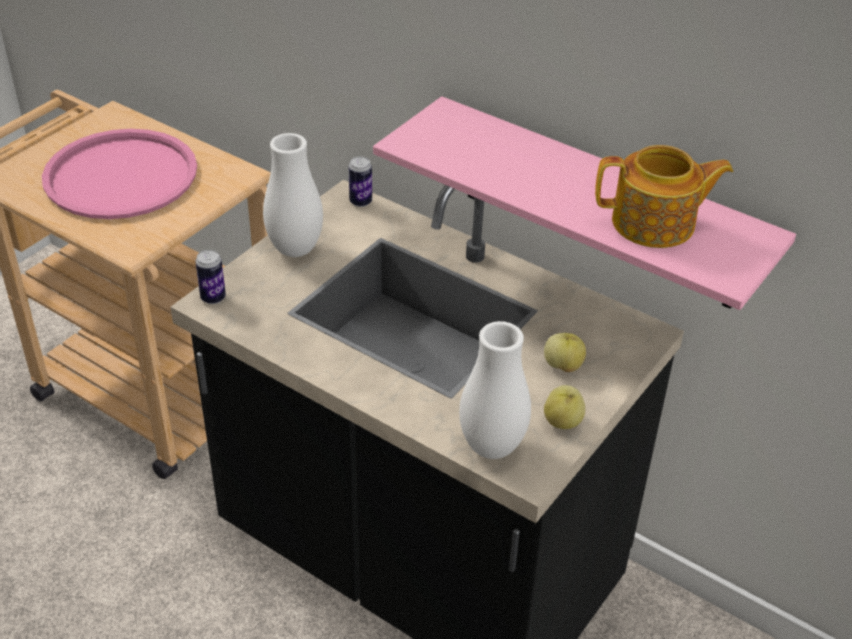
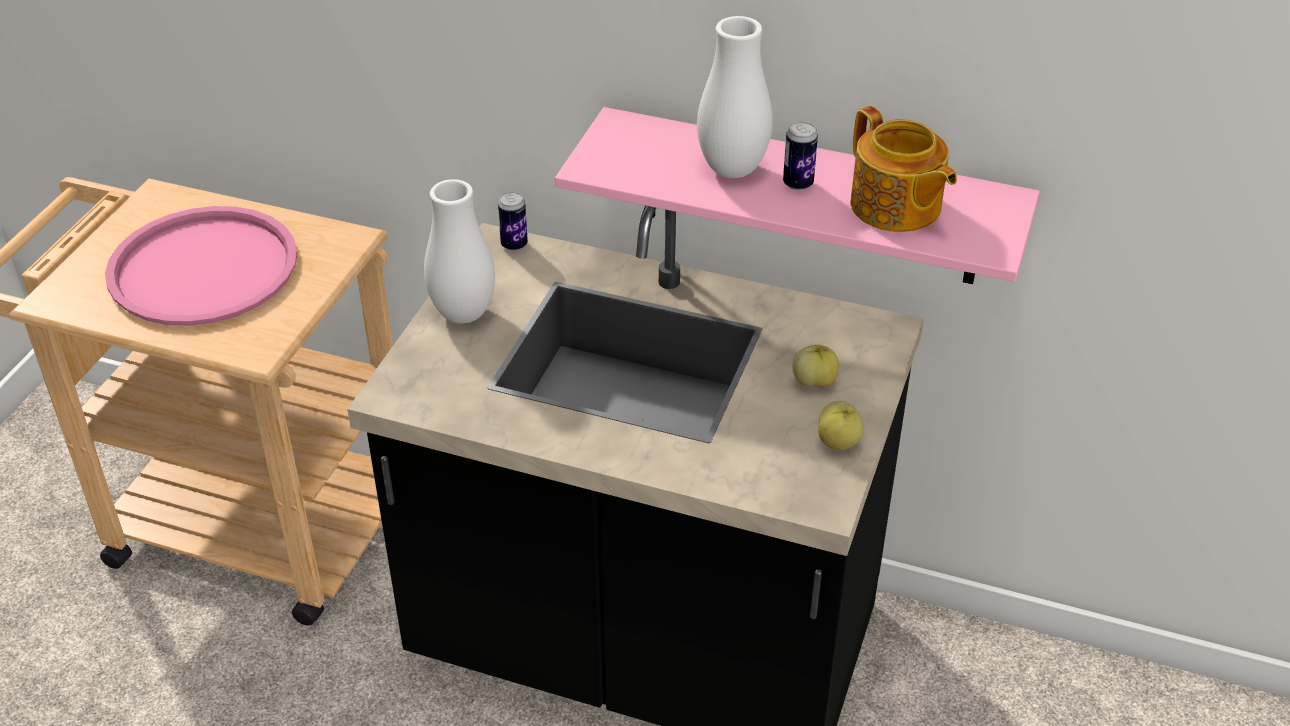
camera: 15 degrees left, 0 degrees up
(213, 298) = (393, 388): can -> can (798, 184)
(492, 447) = (775, 485): white vase -> white vase (732, 169)
(655, 224) = (896, 207): teapot -> teapot turned 75 degrees clockwise

